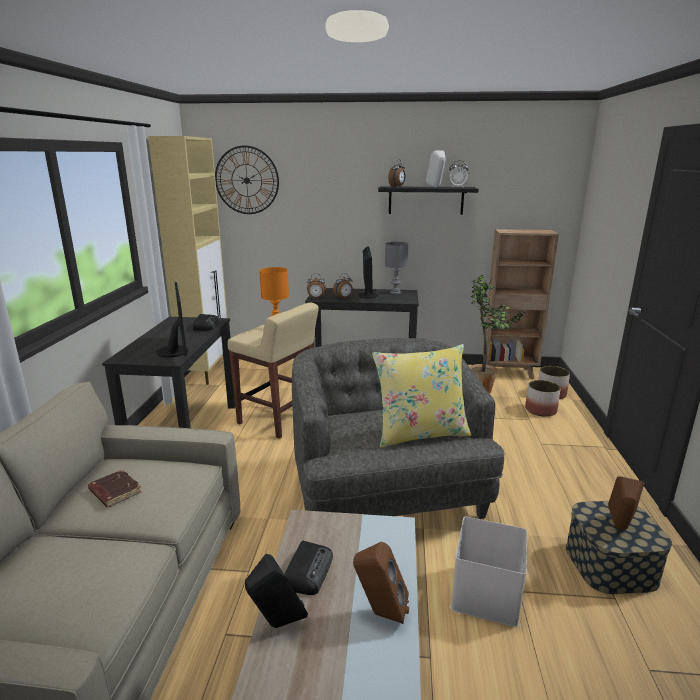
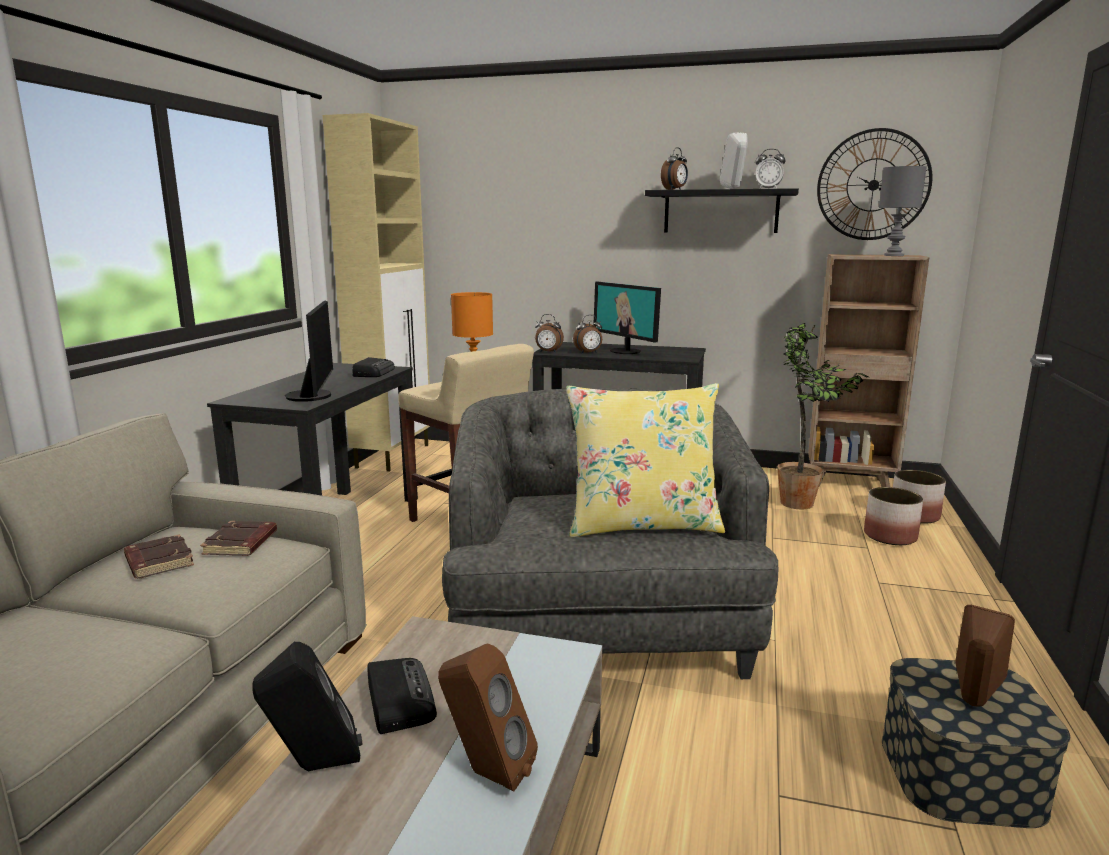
camera: 10 degrees right, 5 degrees down
(165, 471) = (241, 544): none -> brown book
(246, 180) = (464, 186): wall clock -> wall clock (873, 185)
(308, 571) = (399, 699): radio -> radio turned 45 degrees counterclockwise
(367, 295) = (626, 351): monitor -> monitor turned 135 degrees clockwise
(395, 292) = (669, 349): grey table lamp -> grey table lamp (893, 255)
(487, 595) = (720, 794): white storage box -> none

